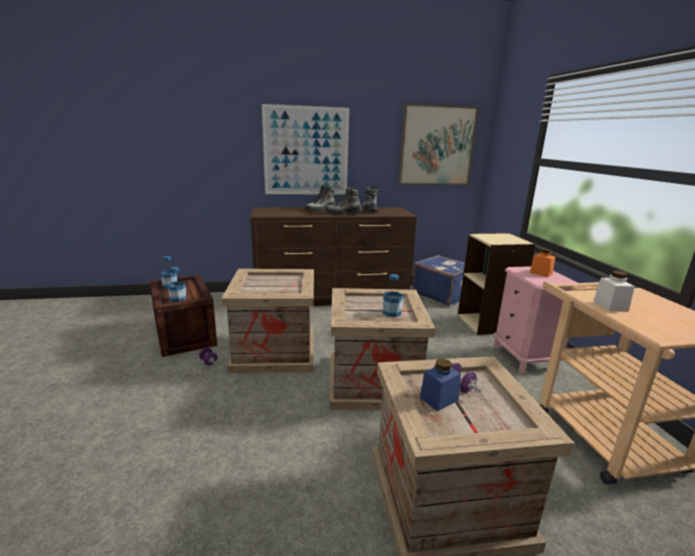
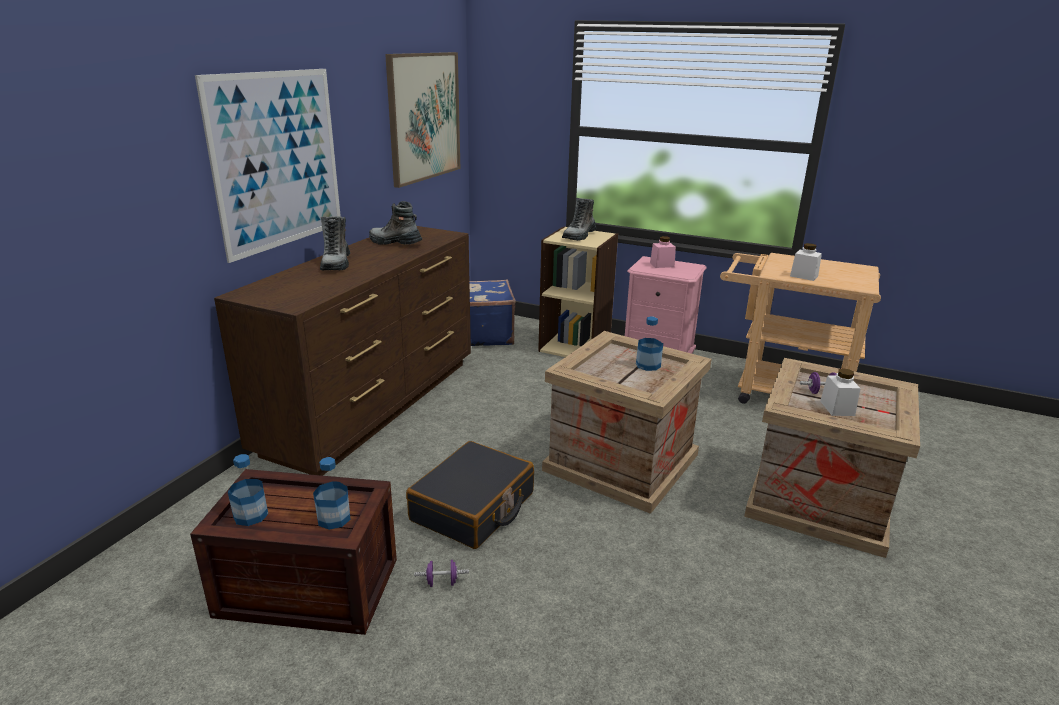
camera: 55 degrees left, 5 degrees up
(275, 349) = (473, 507): crate -> black suitcase
(343, 213) = (385, 258): boot -> boot (579, 236)
(439, 399) = (837, 408): blue jar -> white jar
(541, 273) = (662, 265): orange jar -> pink jar

